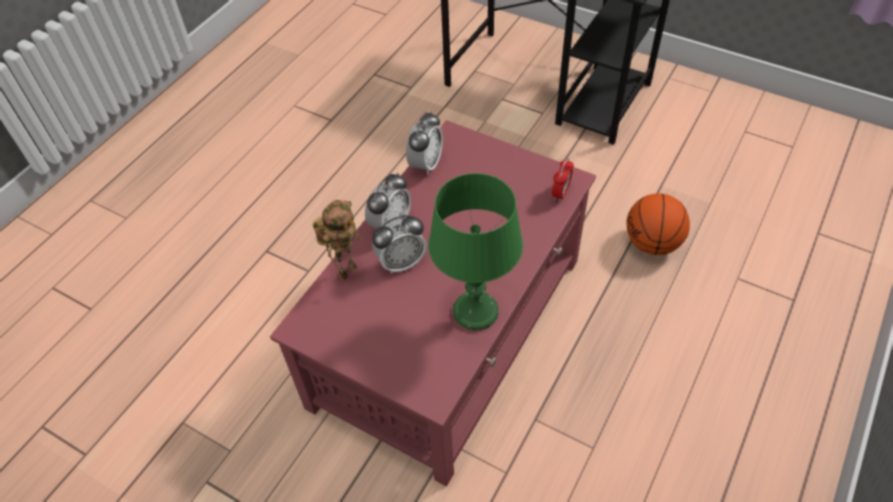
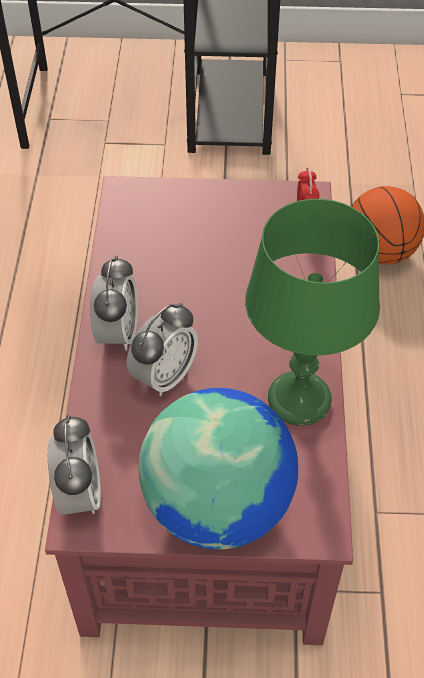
camera: 30 degrees left, 0 degrees up
(347, 270) = (97, 415): toy robot -> none
(383, 354) = (219, 504): none -> globe
(426, 164) = (114, 240): alarm clock -> alarm clock (79, 494)

